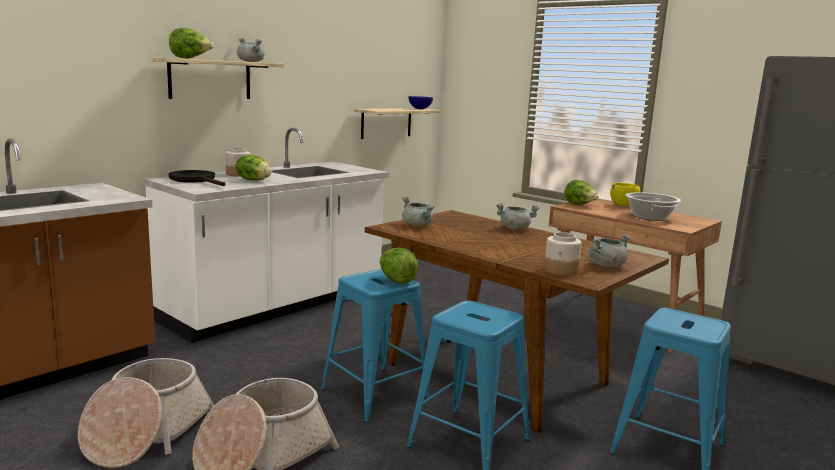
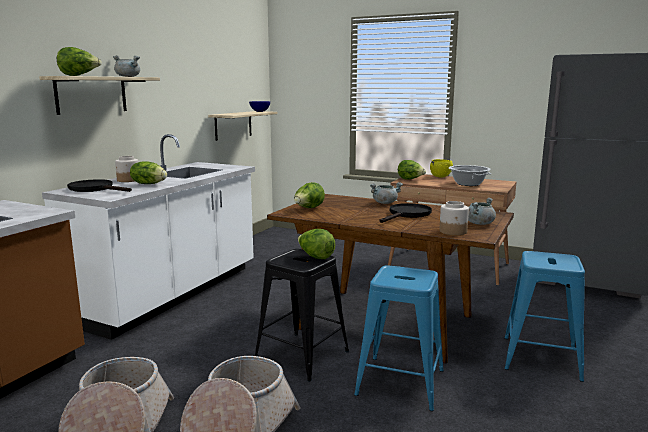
camera: 15 degrees left, 0 degrees up
(376, 393) = (302, 355): blue stool -> black stool
(417, 225) = (308, 208): grey cooking pot -> lettuce
(526, 245) = (407, 215): none -> black frying pan

